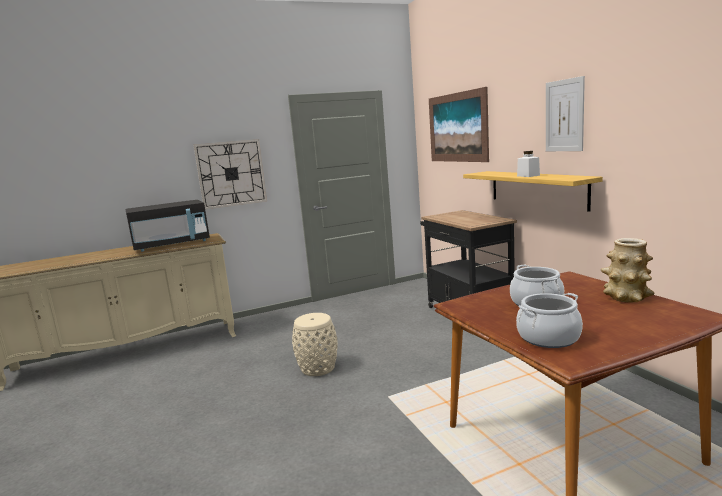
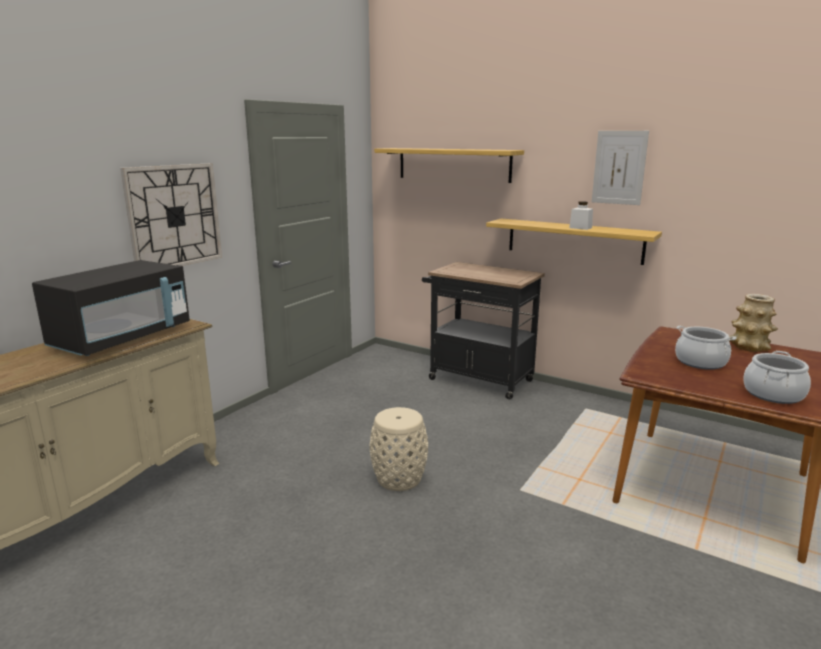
camera: 35 degrees left, 5 degrees up
(457, 127) = (453, 164): picture -> shelf

